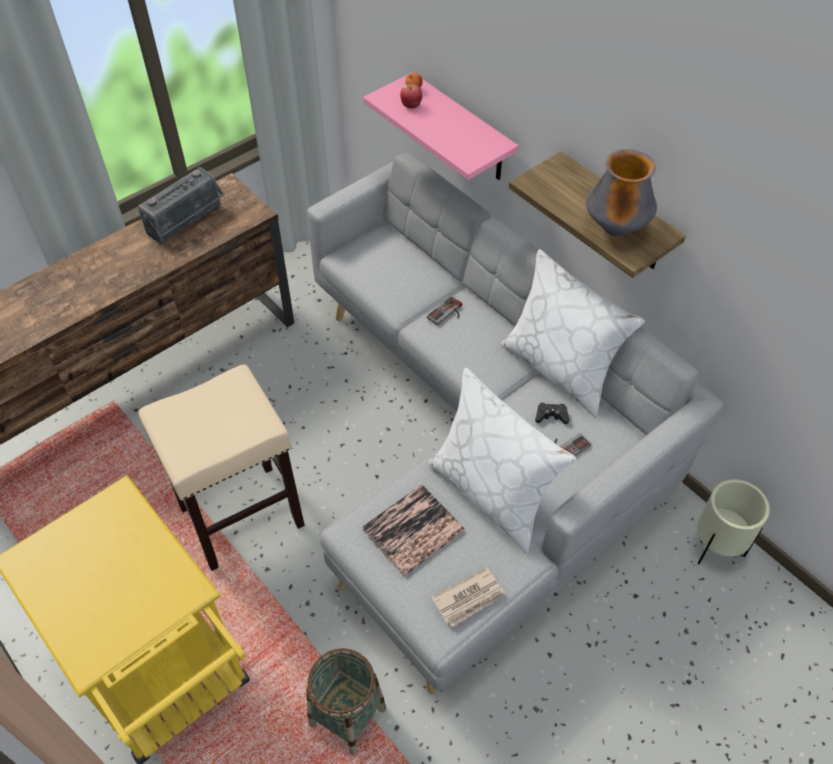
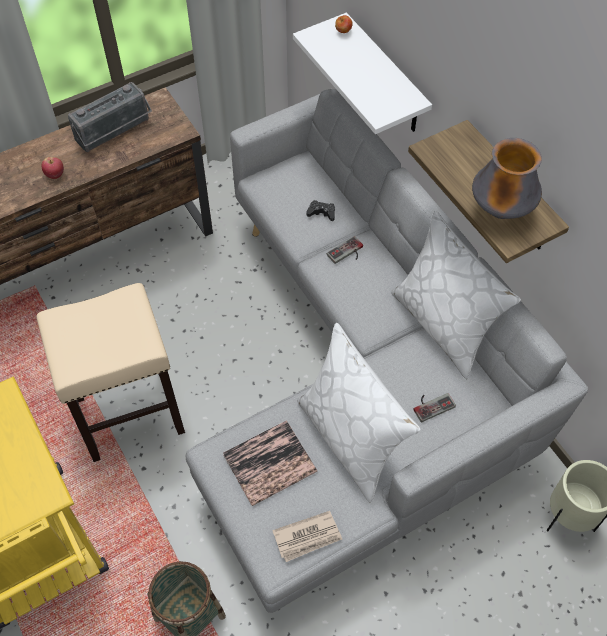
camera: 10 degrees right, 5 degrees up
(411, 105) = (337, 49): apple -> apple (55, 175)
(462, 129) = (385, 77): pink shelf -> white shelf
(551, 416) = (424, 371): black game controller -> black game controller (321, 213)

